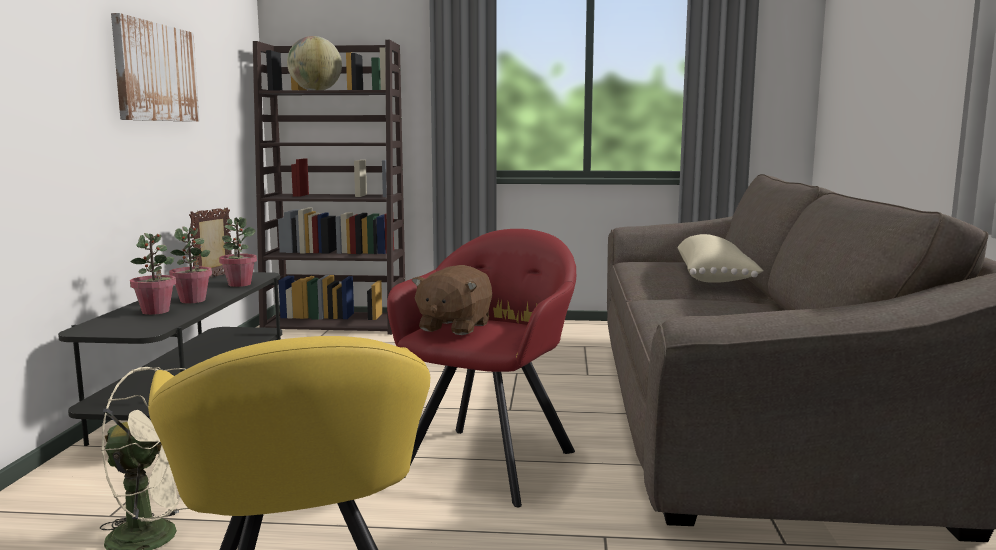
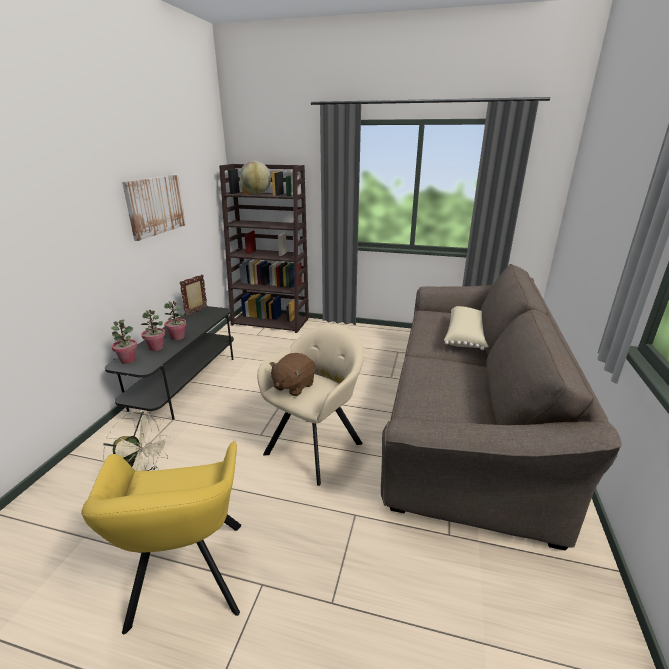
camera: 10 degrees right, 15 degrees up
(239, 284) = (206, 321): potted plant -> potted plant (128, 360)
(491, 460) = (317, 445): red armchair -> beige armchair

